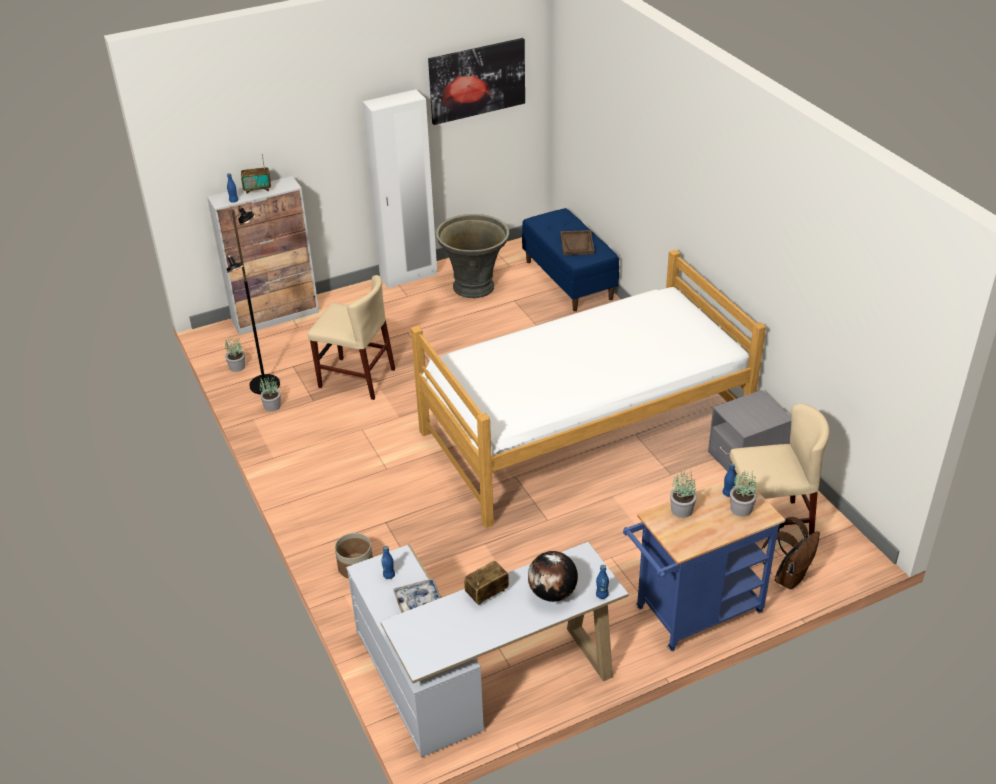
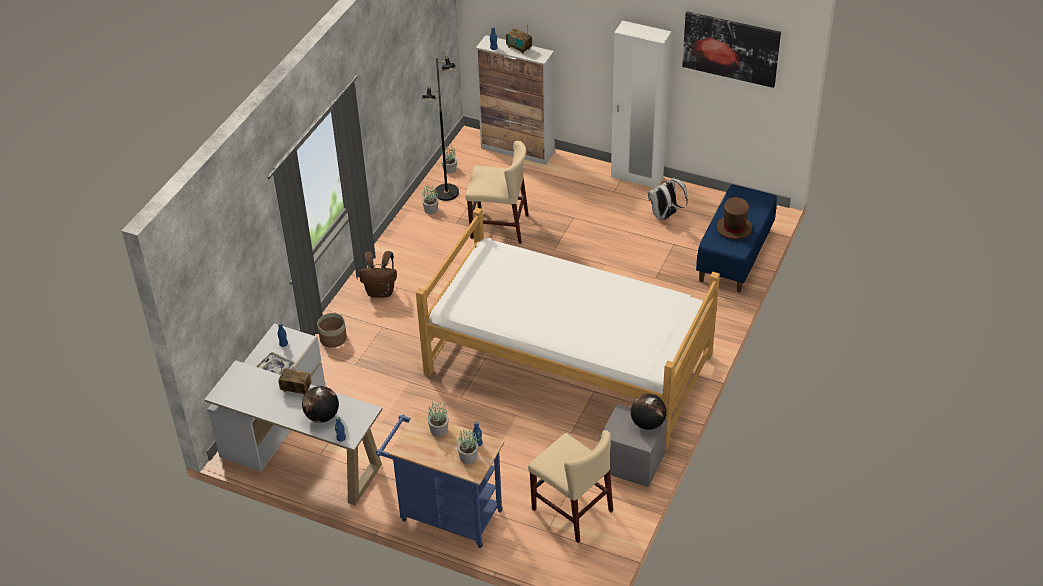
camera: 50 degrees right, 5 degrees up
(356, 378) = (499, 226): beige chair -> beige chair turned 60 degrees counterclockwise
(474, 287) = (665, 215): grey planter -> white backpack
(577, 244) = (734, 229): brown tray -> brown hat
(757, 403) = (647, 423): none -> globe
(788, 577) = (530, 546): brown backpack -> brown backpack (381, 292)

